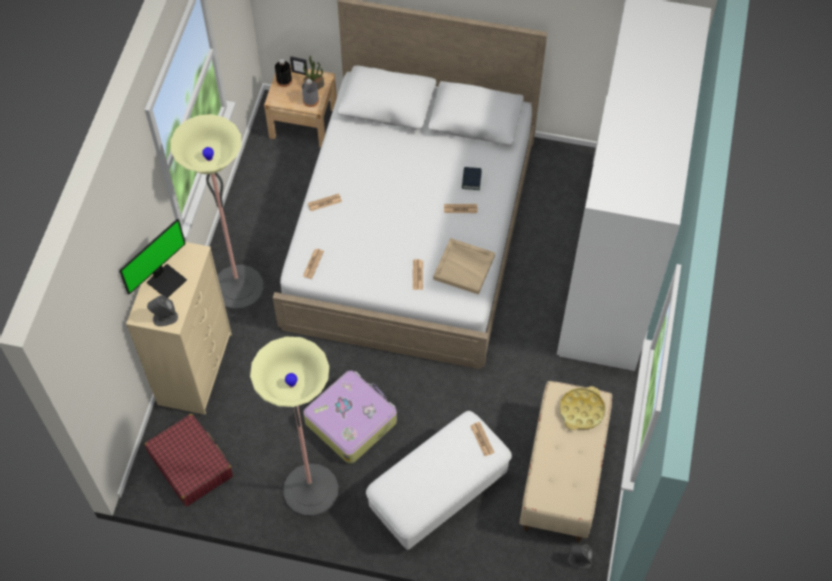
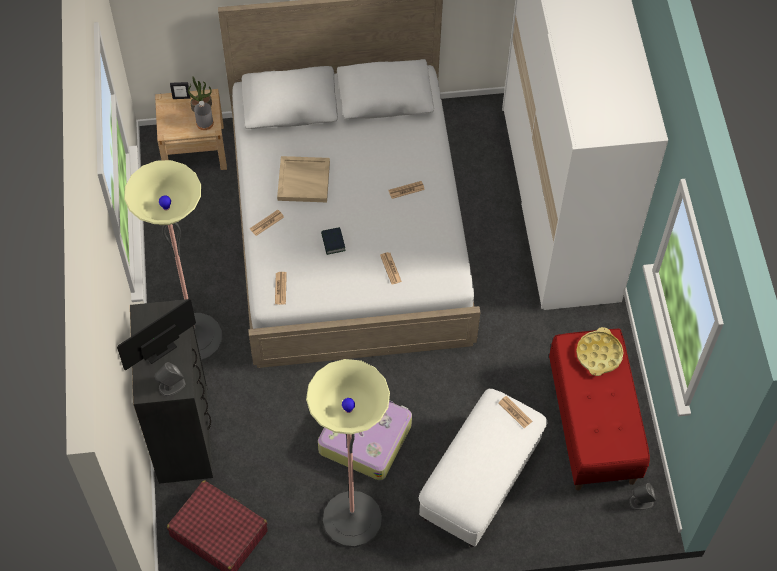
camera: 20 degrees left, 0 degrees up
(165, 280) = (156, 347): monitor -> monitor turned 150 degrees counterclockwise
(195, 368) = (183, 433): beige dresser -> black dresser
(284, 80) = (168, 110): black bottle -> none
(464, 267) = (434, 247): beige tray -> beige tray (304, 180)
(471, 180) = (405, 158): book -> book (333, 242)
(563, 475) = (593, 424): beige bench -> red bench

